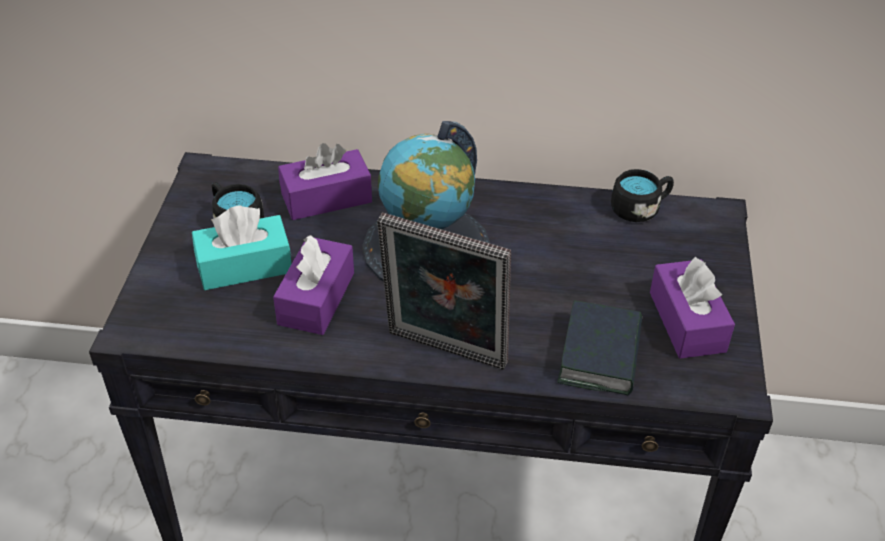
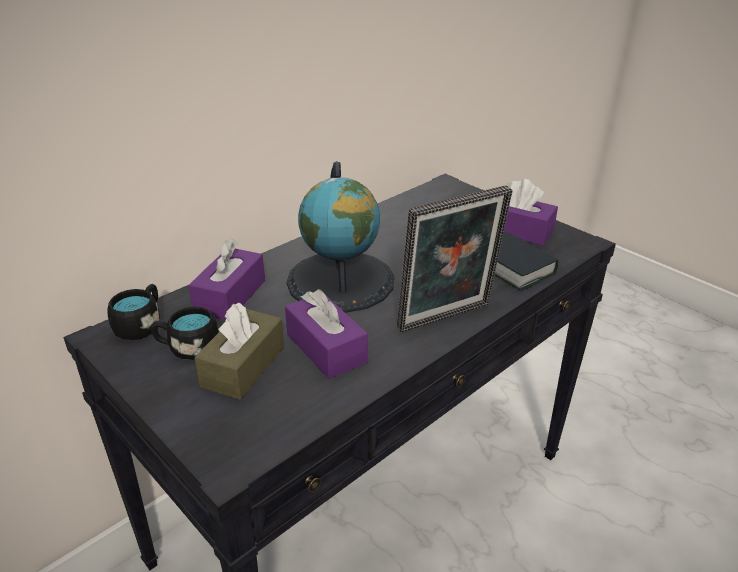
camera: 50 degrees left, 10 degrees down
(244, 266) = (243, 366): turquoise tissue box -> brown tissue box
(640, 208) = (410, 201): black mug -> black mug (141, 325)

